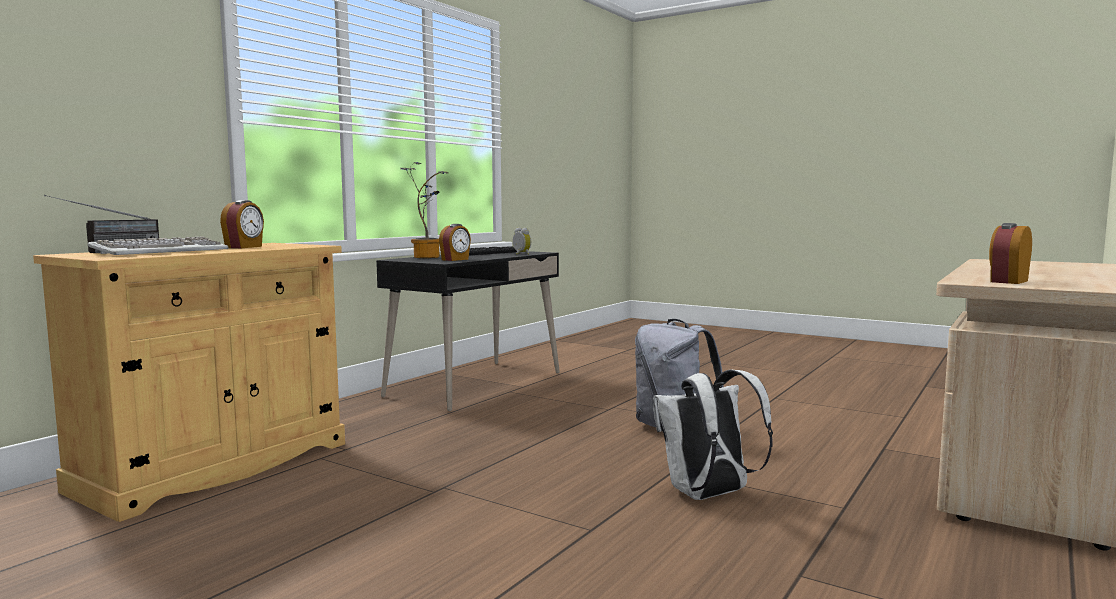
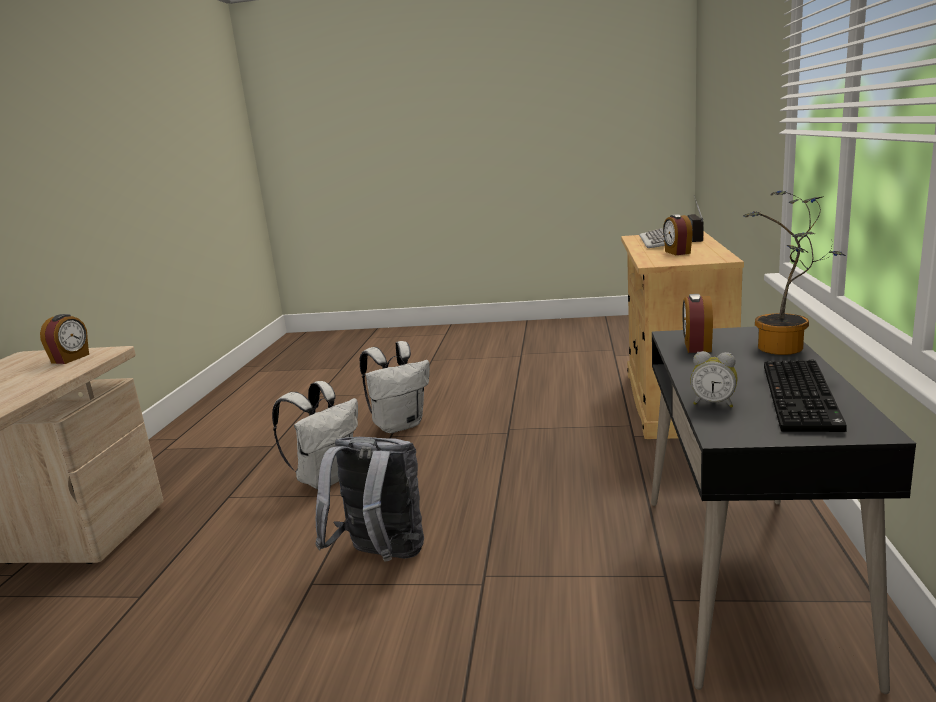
camera: 155 degrees right, 10 degrees up
(562, 545) = (399, 425): none -> white backpack

